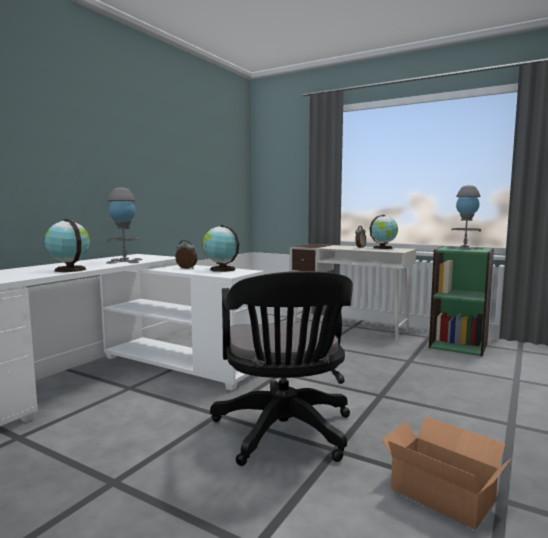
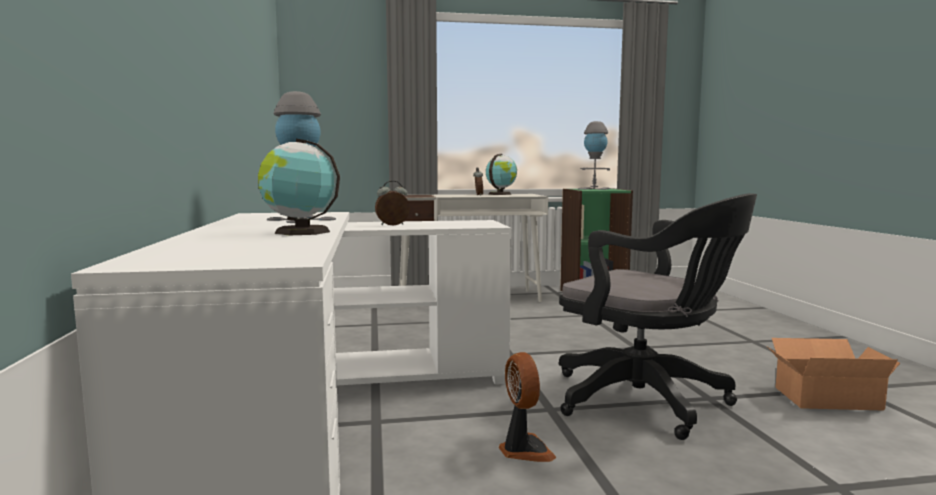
camera: 40 degrees left, 0 degrees up
(149, 430) = (524, 450): none -> fan
(221, 269) = (443, 222): globe -> none

